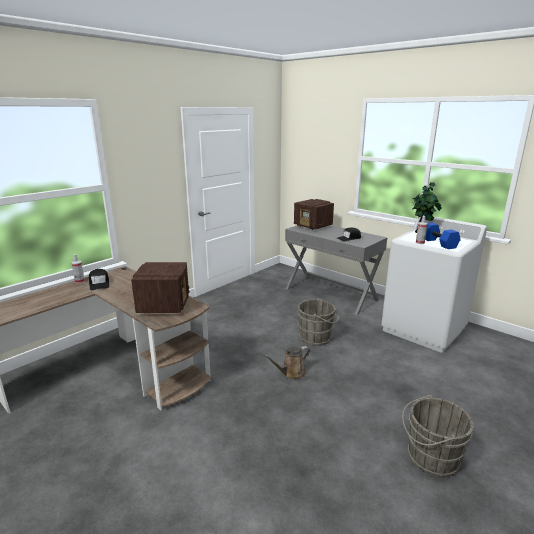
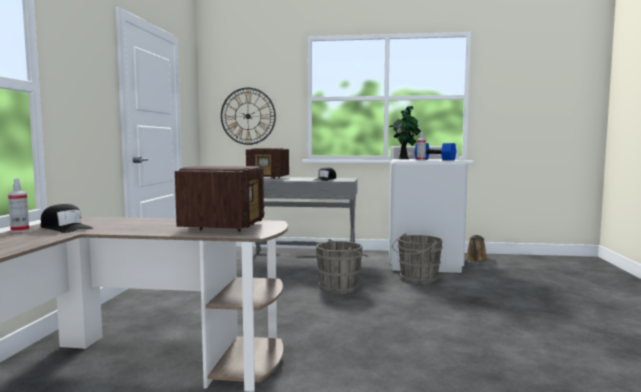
camera: 35 degrees left, 15 degrees down
(164, 305) = (224, 226): radio -> radio turned 45 degrees clockwise
(291, 373) = (359, 316): brown watering can -> brown watering can (476, 259)
(312, 168) = (248, 116): none -> wall clock
(429, 458) = (563, 331): grey bucket -> grey bucket (417, 279)

